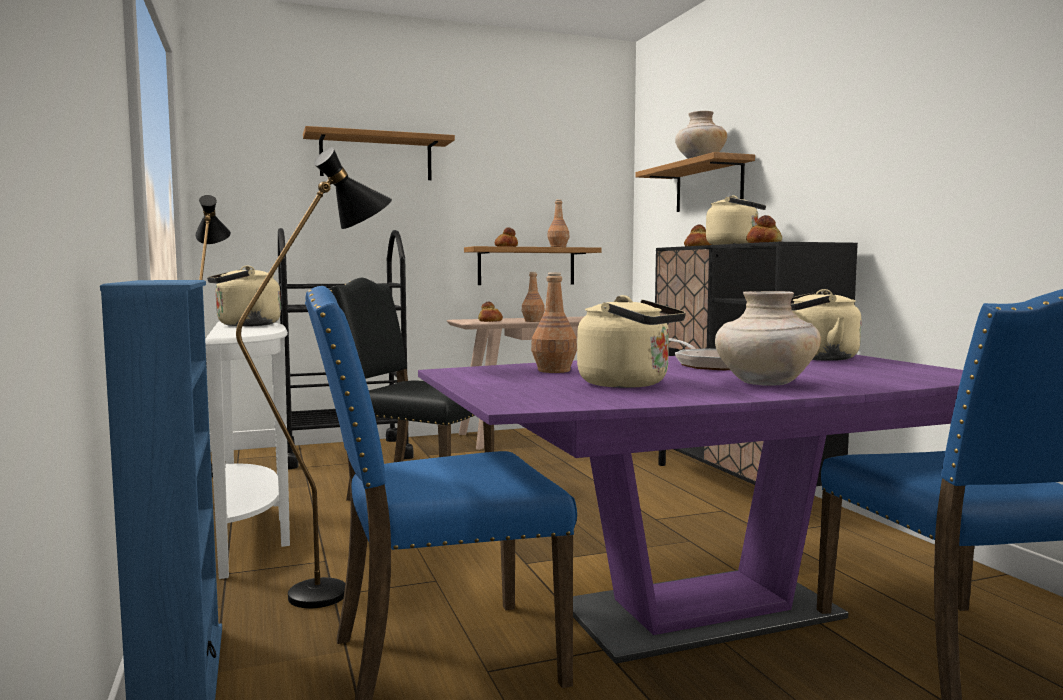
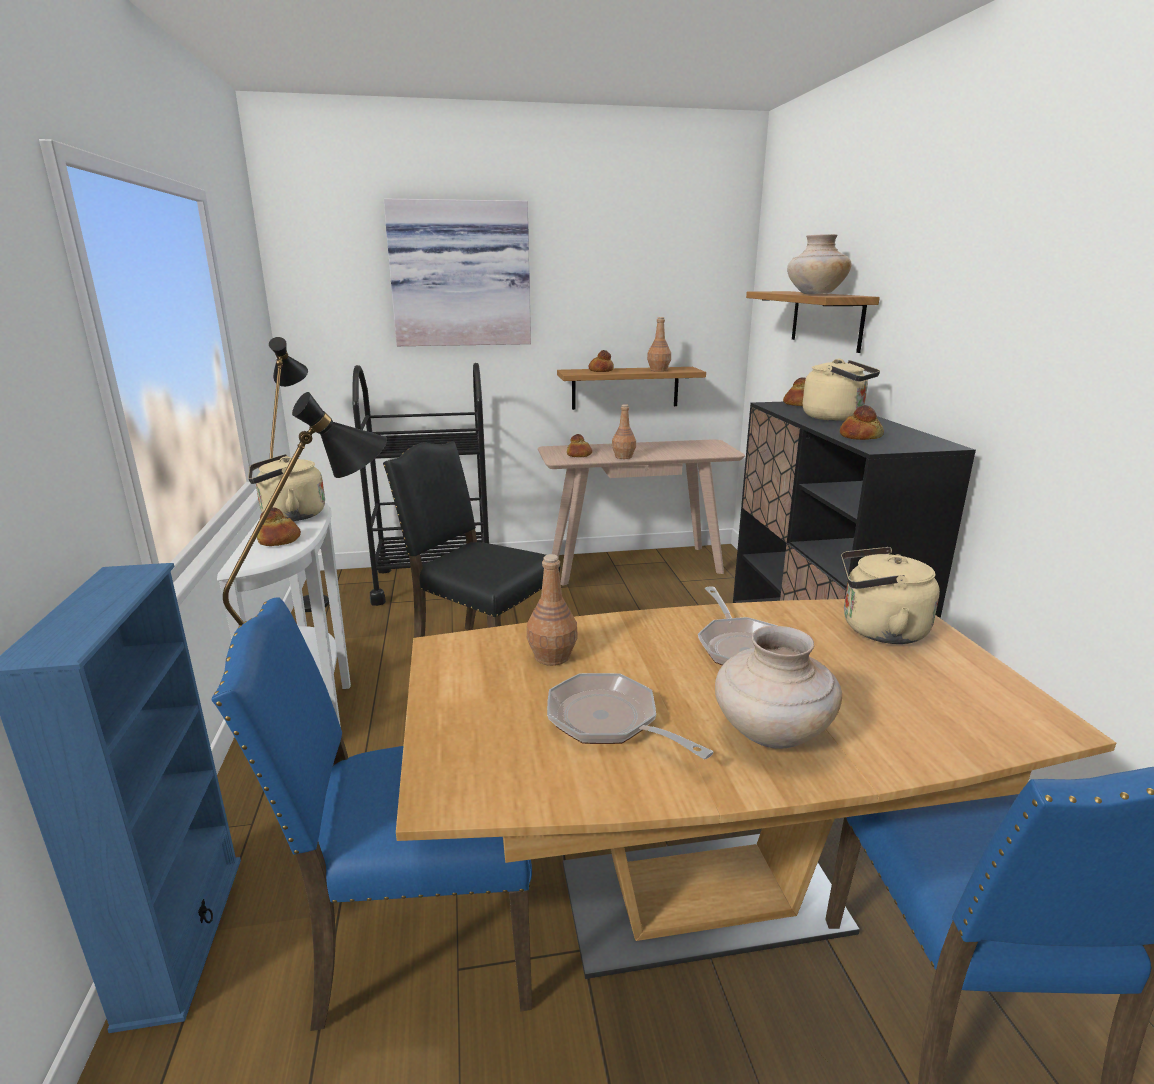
camera: 10 degrees right, 15 degrees up
(249, 330) = (280, 540): none -> bread
(376, 157) = (460, 274): shelf -> picture
(629, 384) = (609, 722): beige kettle -> frying pan
(701, 612) = (702, 899): purple dining table -> brown dining table

